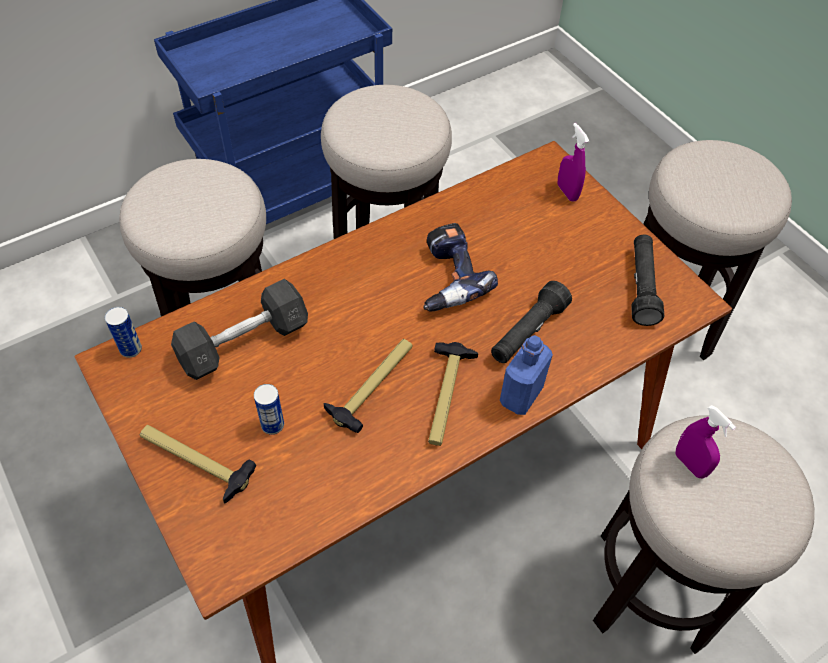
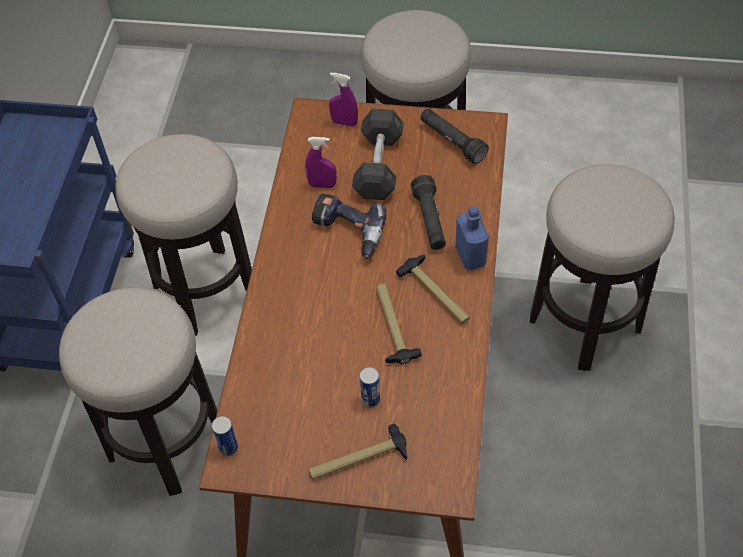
camera: 45 degrees left, 0 degrees up
(244, 343) = (289, 377): grey dumbbell -> grey dumbbell (378, 166)
(690, 464) = (586, 211): purple spray bottle -> purple spray bottle (322, 185)

